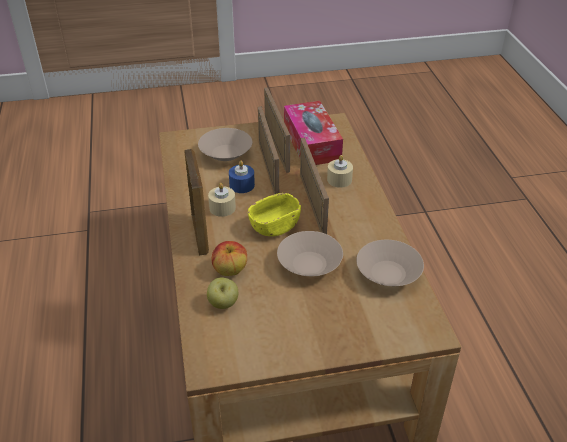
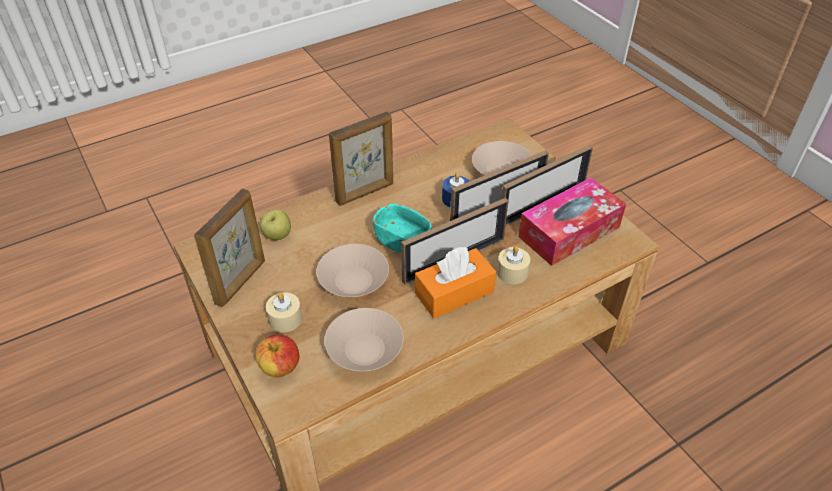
camera: 70 degrees right, 5 degrees up
(222, 208) = (412, 196): beige candle -> beige candle (285, 319)
(230, 270) = (323, 227): apple -> apple (280, 368)
(273, 340) = (241, 282): none -> picture frame
(275, 226) = (402, 240): yellow bowl -> turquoise bowl
(347, 213) = (454, 293): none -> orange tissue box

